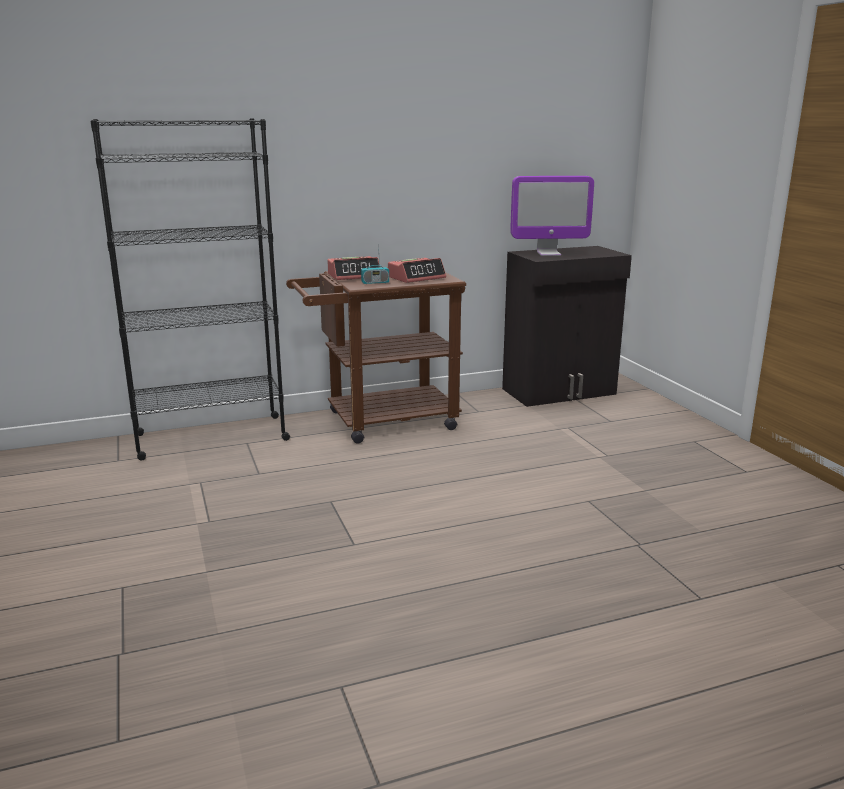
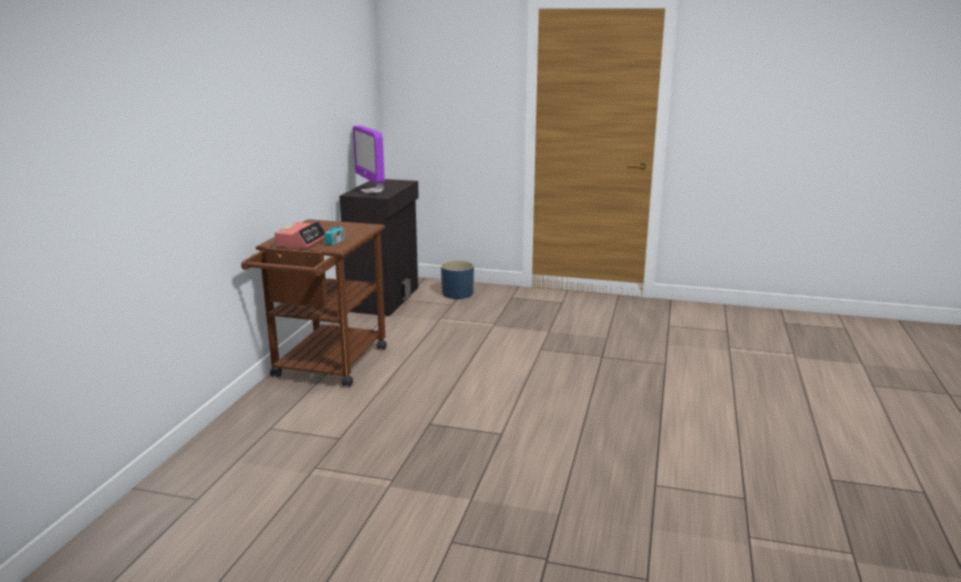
camera: 55 degrees left, 0 degrees up
(211, 437) = (228, 441): black bookcase -> none
(416, 277) = (345, 230): alarm clock -> none
(548, 254) = (371, 191): monitor -> monitor turned 120 degrees clockwise
(643, 414) = (457, 293): none -> blue planter

